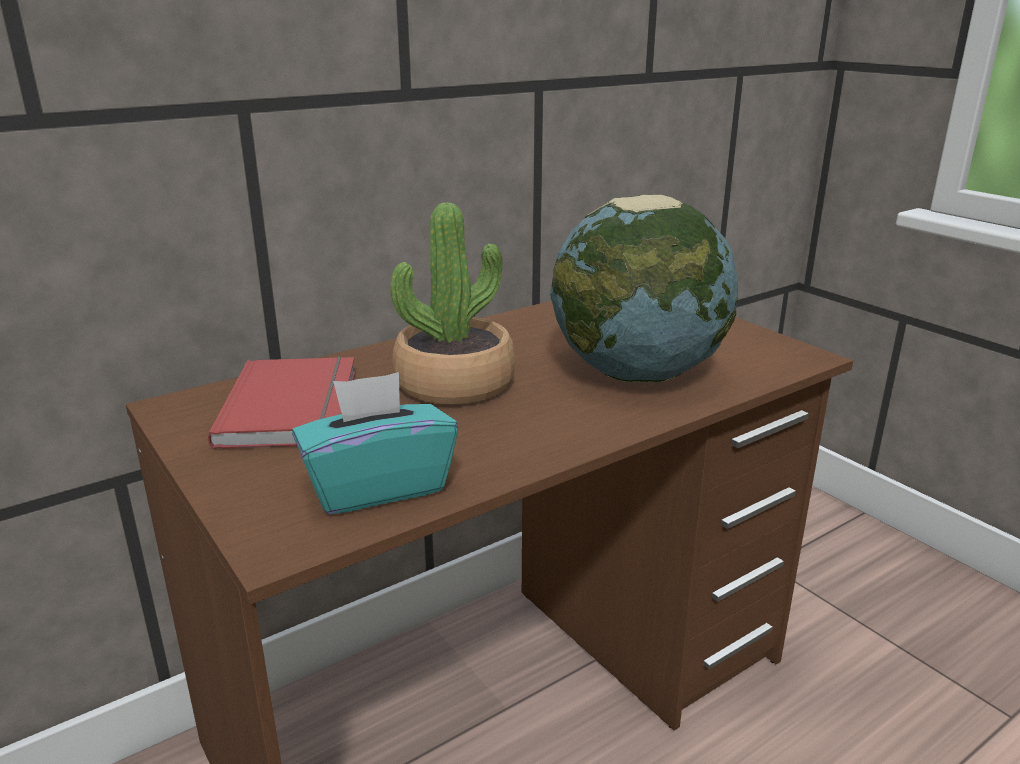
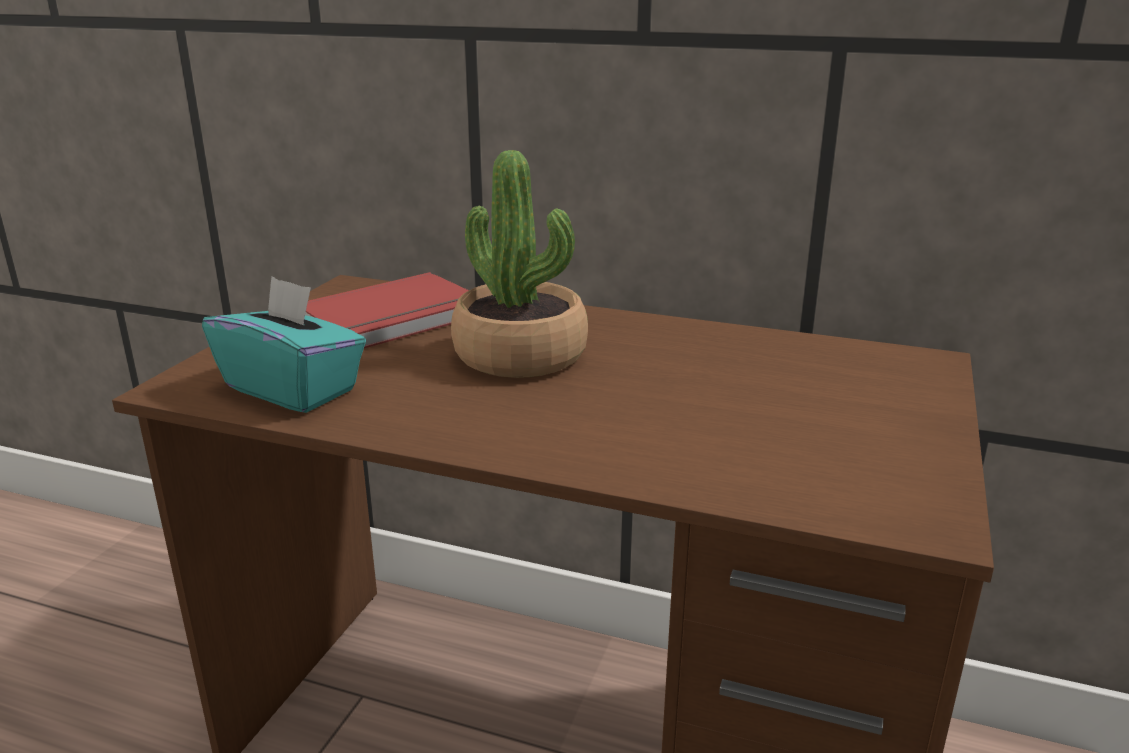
camera: 55 degrees right, 0 degrees up
(637, 374) = (677, 428): globe -> none

